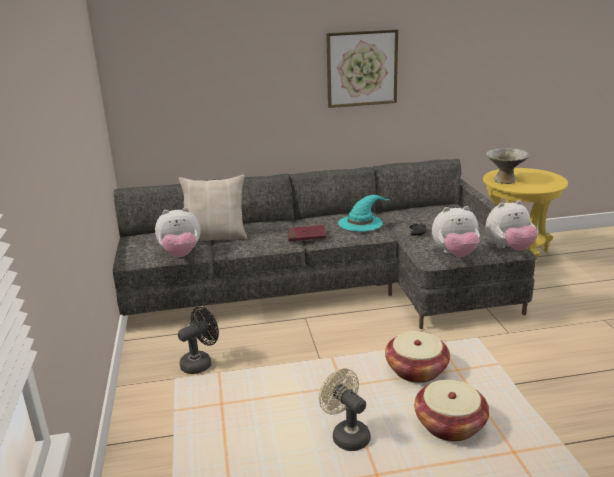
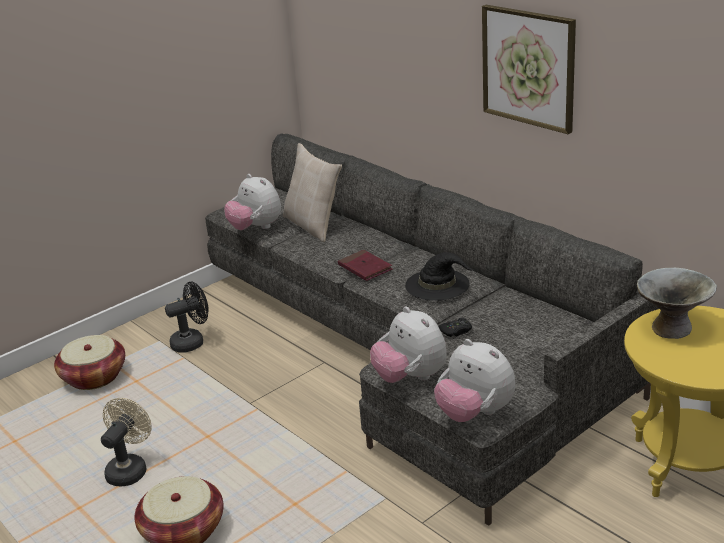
camera: 60 degrees right, 5 degrees up
(200, 363) = (192, 342): black fan -> black fan turned 45 degrees counterclockwise
(361, 222) = (438, 284): turquoise hat -> black hat
(416, 370) = (273, 474): basket -> basket (94, 377)

